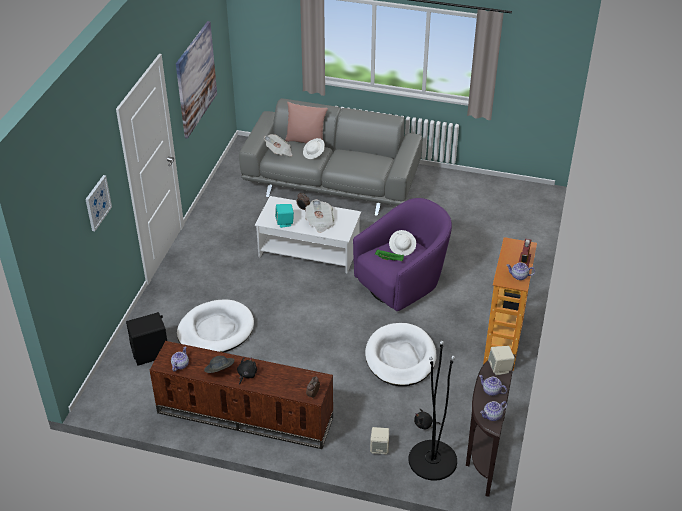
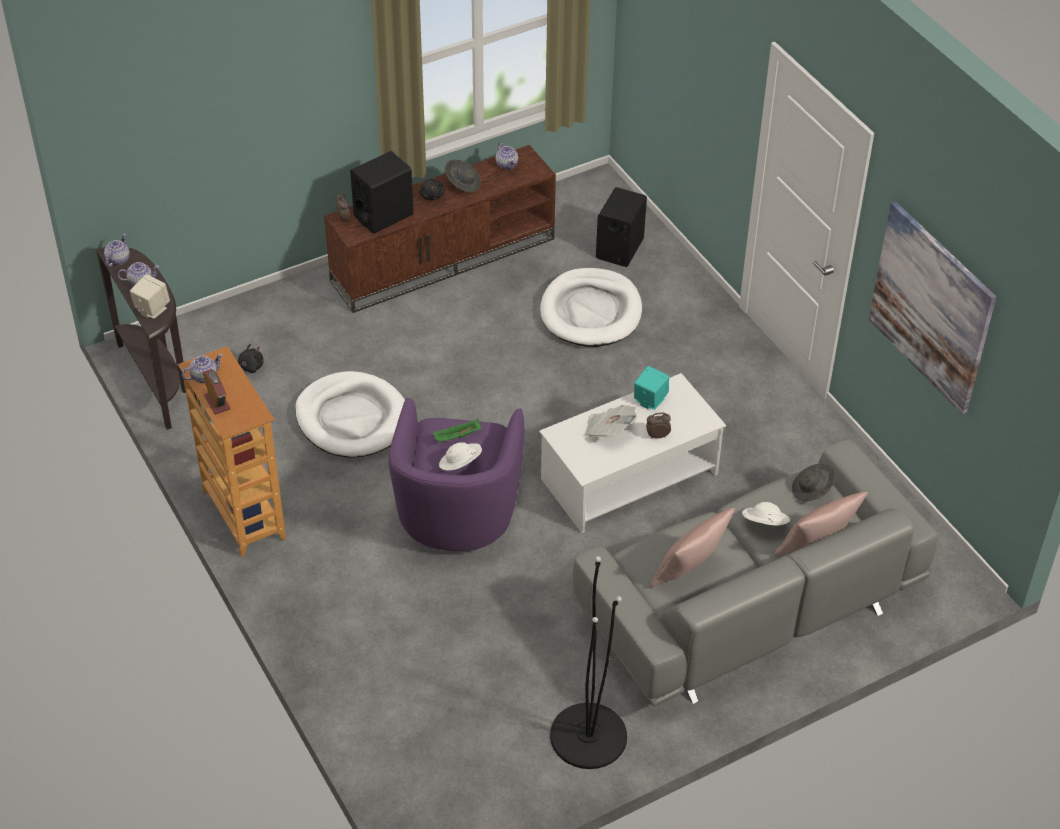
camera: 135 degrees right, 5 degrees up
(97, 202) = (706, 67): picture -> none
(279, 152) = (812, 490): newspaper -> grey hat
(288, 381) = (384, 215): none -> black speaker
(365, 157) = (689, 573): none -> pink pillow
(379, 448) = (273, 317): beige speaker -> none
(432, 460) = (206, 340): black floor lamp -> black floor lamp (588, 736)

